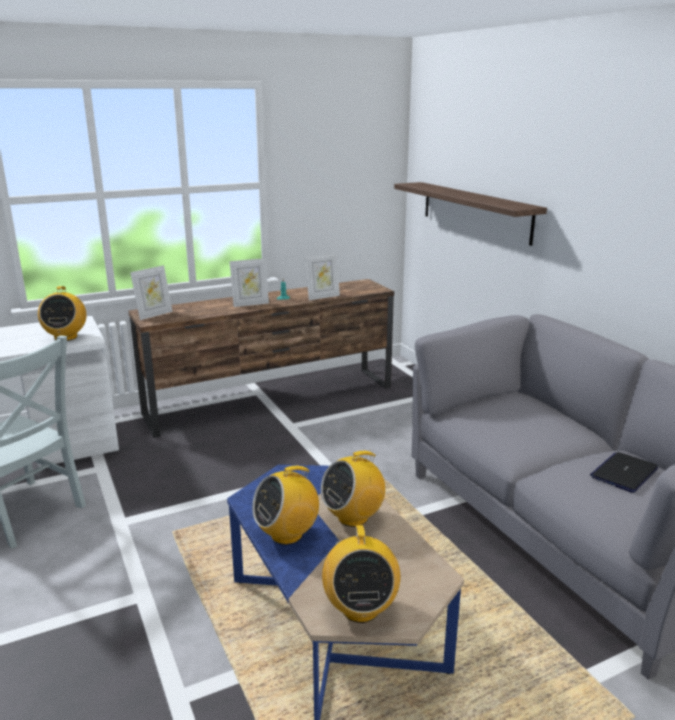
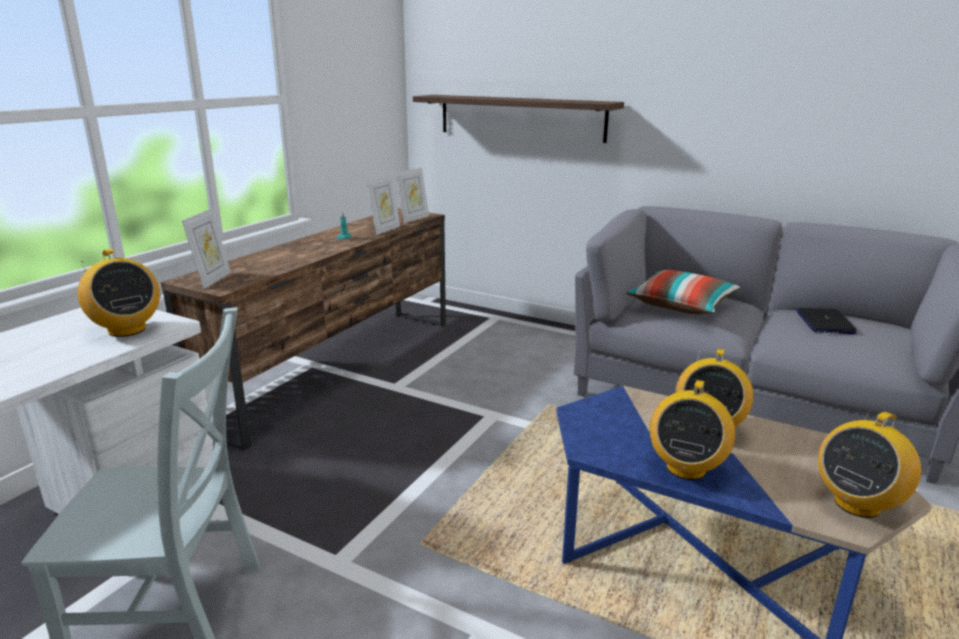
camera: 35 degrees left, 0 degrees up
(250, 304) = (317, 248): picture frame -> picture frame (413, 218)
(360, 609) = (857, 504): radio -> radio turned 90 degrees clockwise
(508, 418) = (681, 306): none -> pillow

